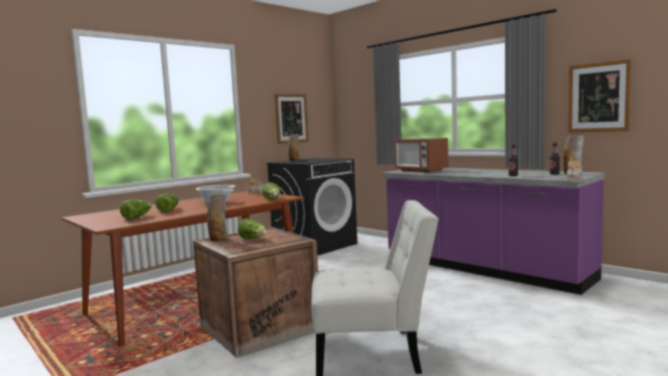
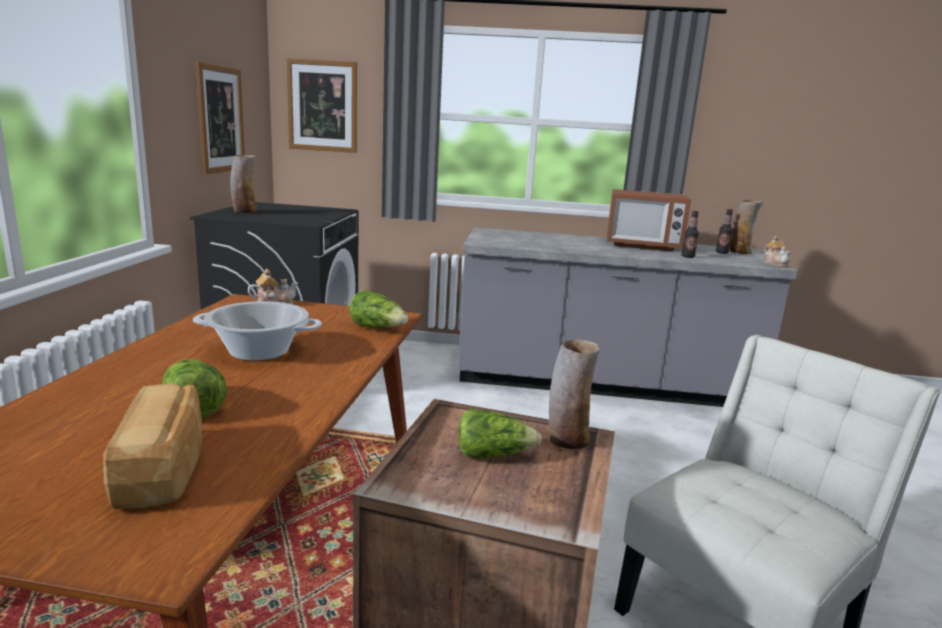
camera: 40 degrees left, 10 degrees up
(137, 217) = (165, 469): lettuce -> bread
(219, 239) = (417, 474): vase -> vase (567, 440)
(421, 170) = (515, 240): microwave -> microwave (642, 246)
(483, 269) = (601, 384): purple counter -> grey counter
(598, 97) = (750, 147): picture -> picture (322, 106)

